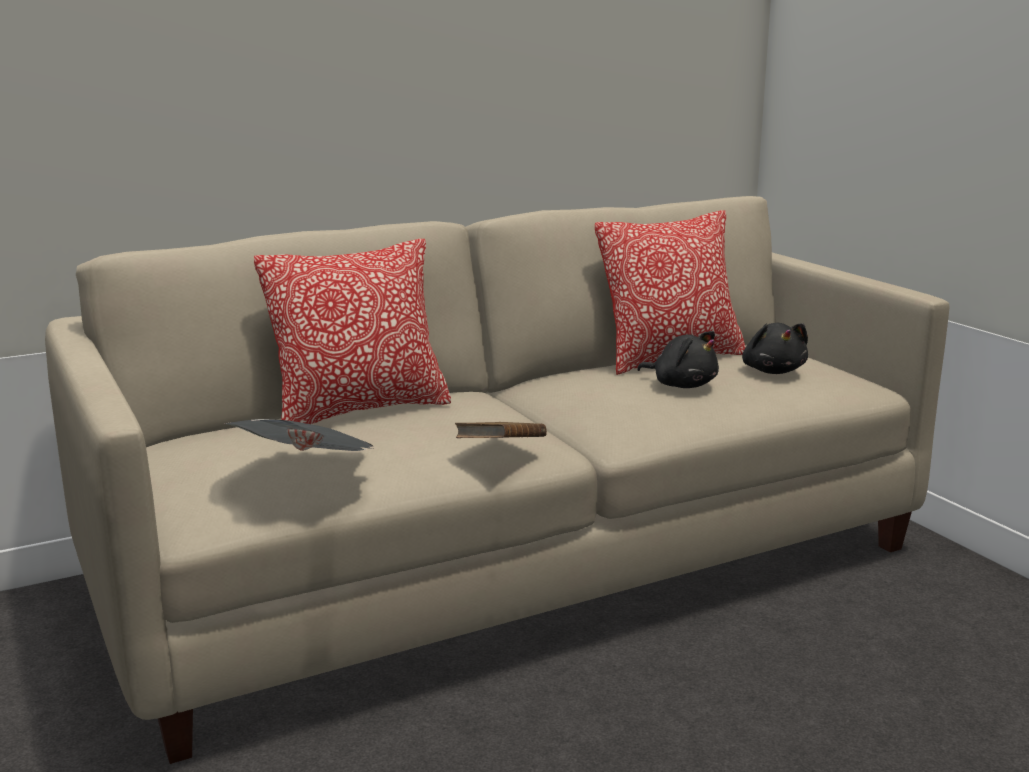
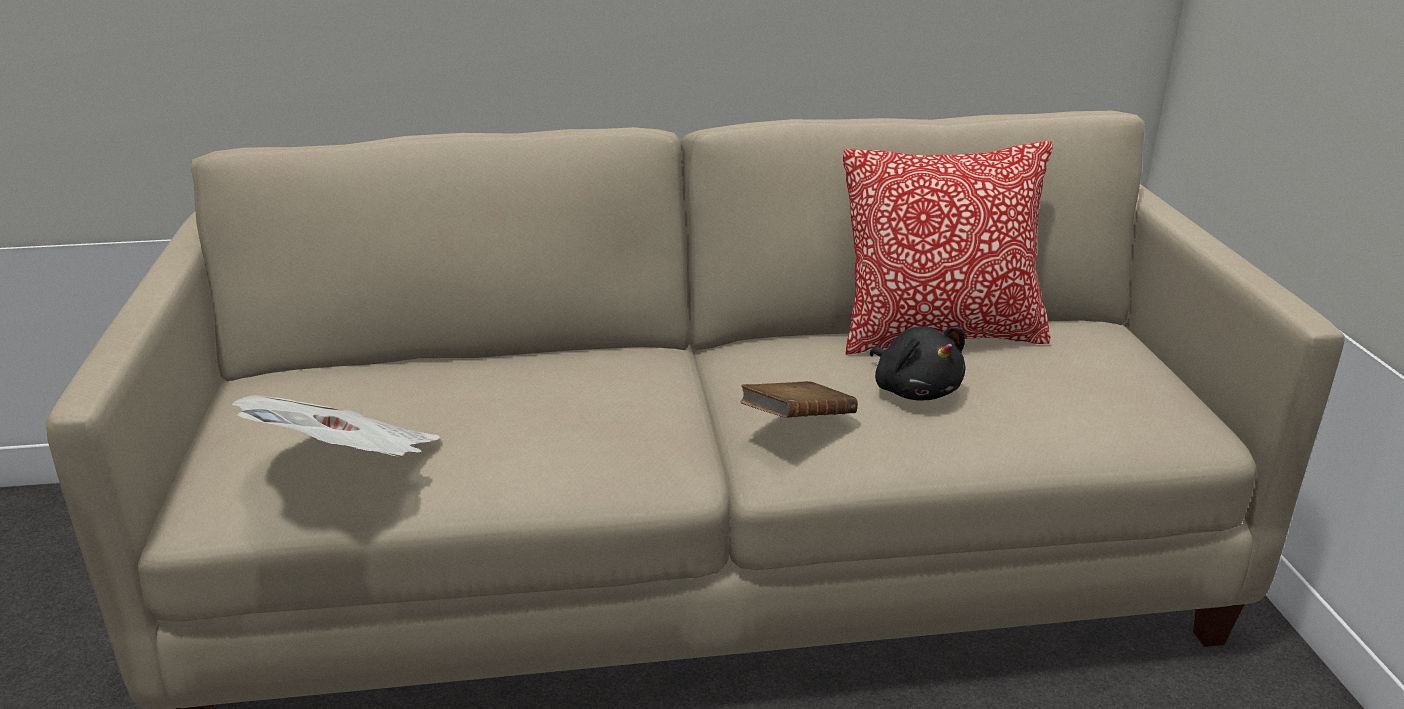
camera: 20 degrees right, 10 degrees up
(360, 410) = (497, 364): pillow -> none
(501, 451) = (597, 469): brown book -> brown book (797, 423)
(773, 371) = (1062, 384): black plush toy -> none

